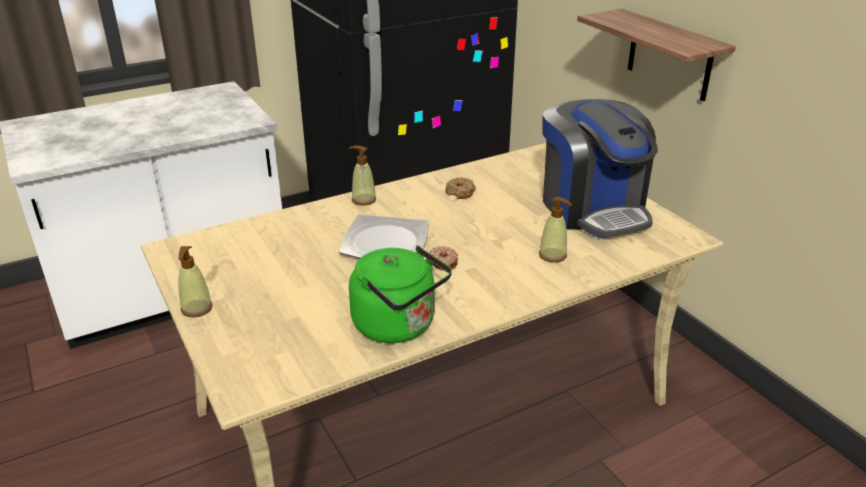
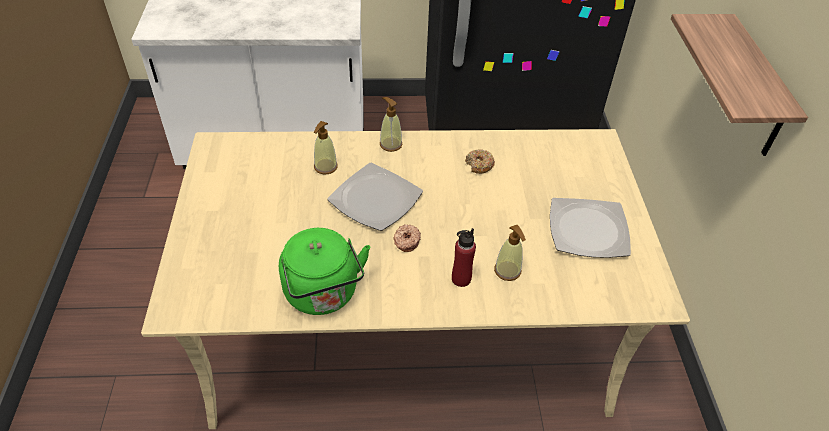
camera: 25 degrees right, 15 degrees up
(196, 309) = (192, 214): soap dispenser -> soap dispenser (325, 167)
(518, 273) = (461, 279): none -> red bottle
(593, 209) = (588, 229): coffee machine -> plate

